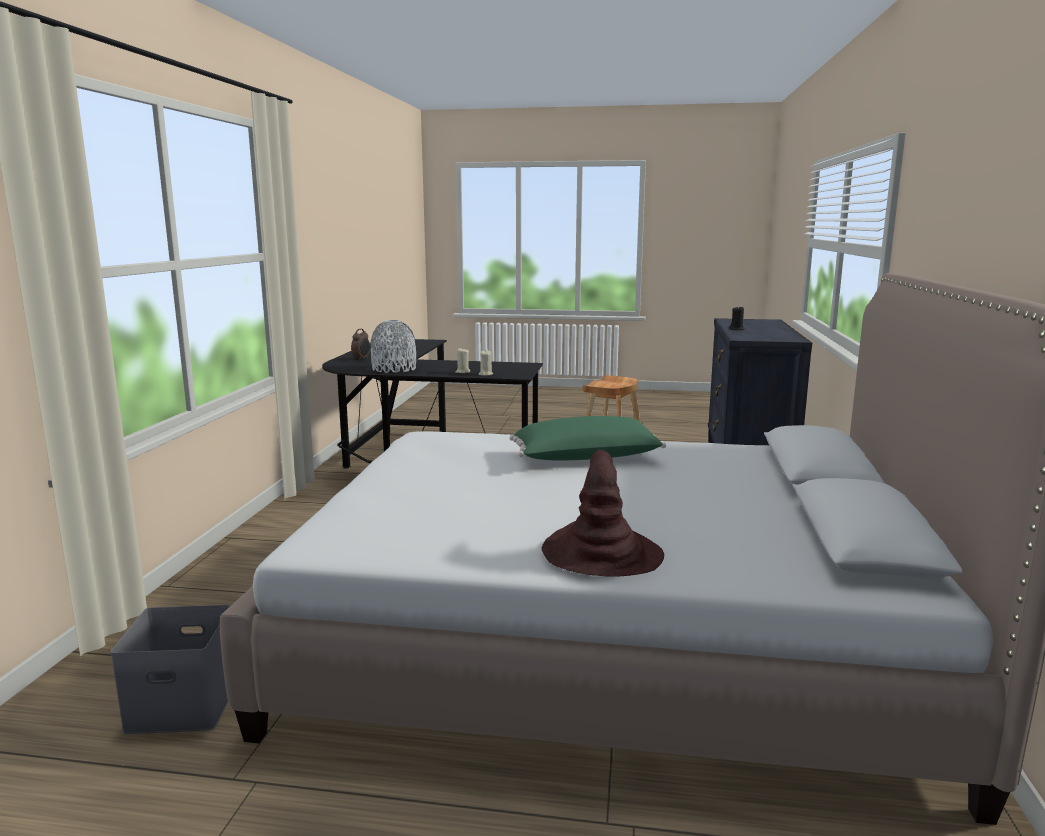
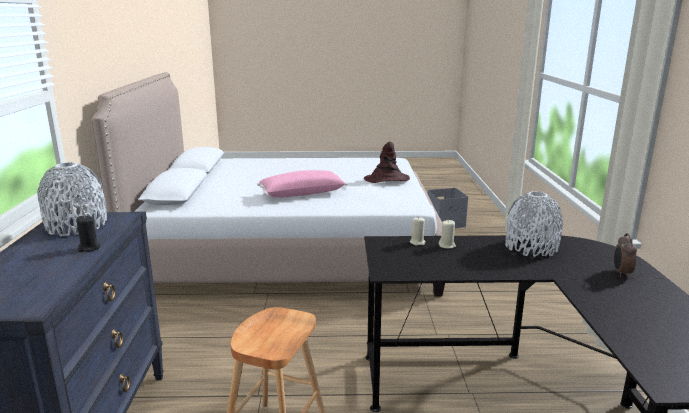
camera: 170 degrees right, 5 degrees up
(586, 459) = (302, 193): green pillow -> pink pillow
(601, 554) = (294, 161): brown hat -> brown hat (387, 179)
(771, 336) = (76, 225): none -> grey vase

